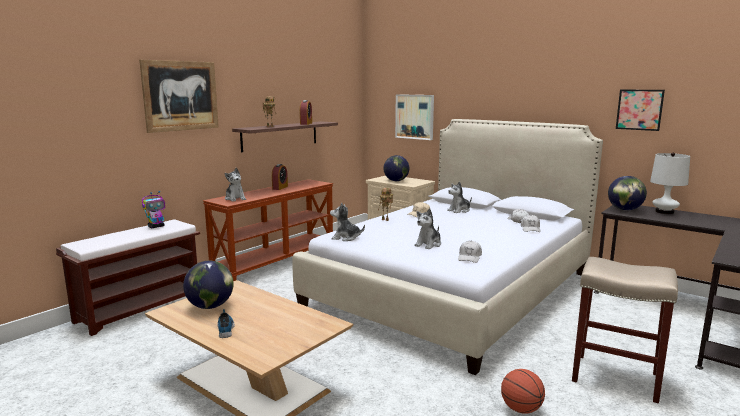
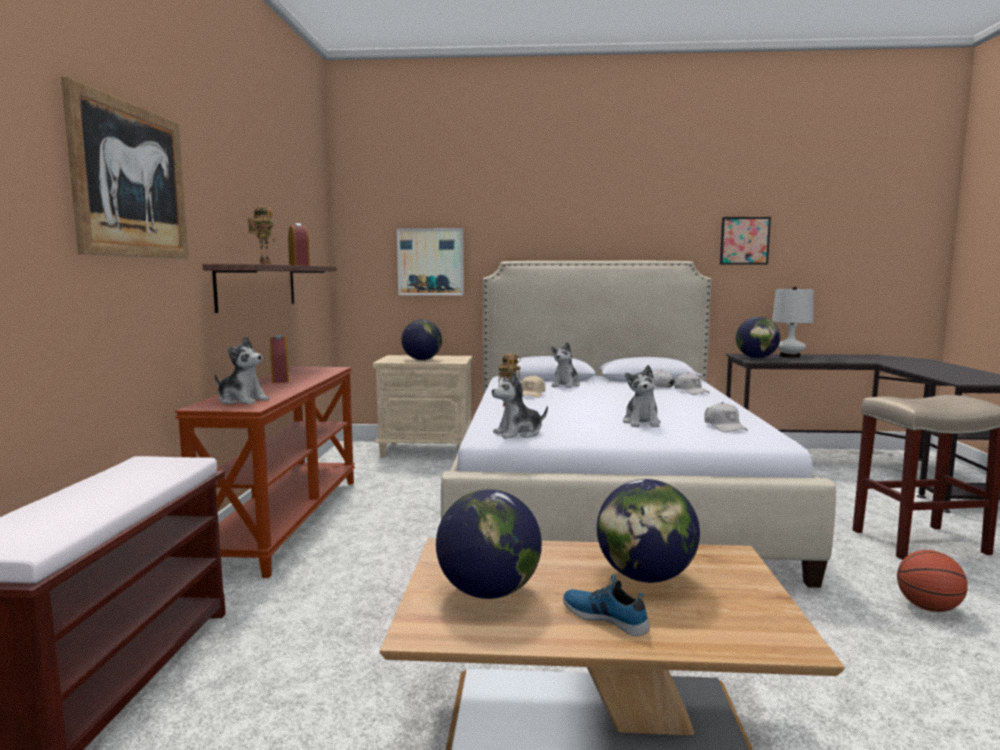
camera: 35 degrees left, 5 degrees down
(156, 226) = (127, 474): toy robot -> none
(274, 320) = (645, 577): none -> globe

